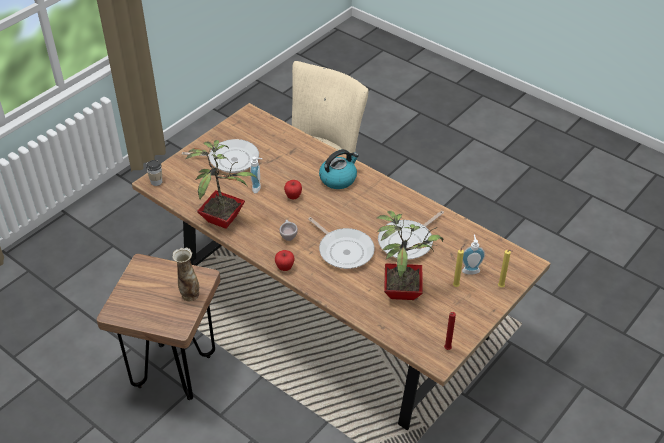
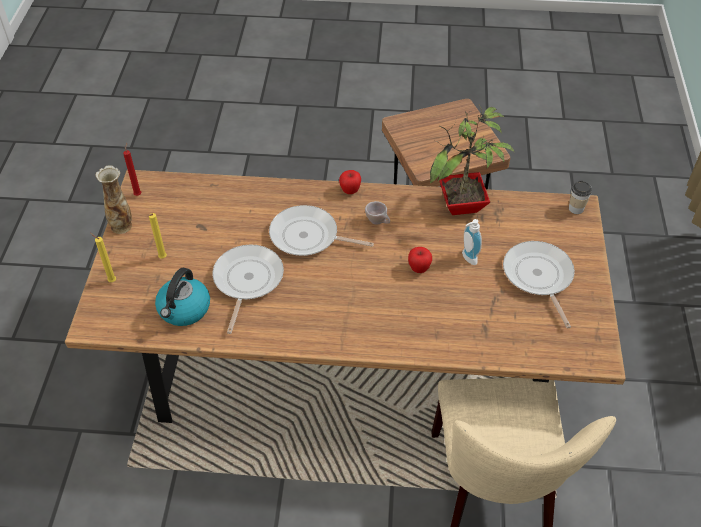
camera: 145 degrees right, 5 degrees up
(189, 295) = (419, 149): vase -> vase (122, 225)
(230, 159) = (538, 277): frying pan -> frying pan turned 105 degrees clockwise
(338, 178) = (392, 320): kettle -> kettle (184, 310)
(402, 290) = (216, 226): potted plant -> none
(470, 269) = (156, 284): soap dispenser -> none

